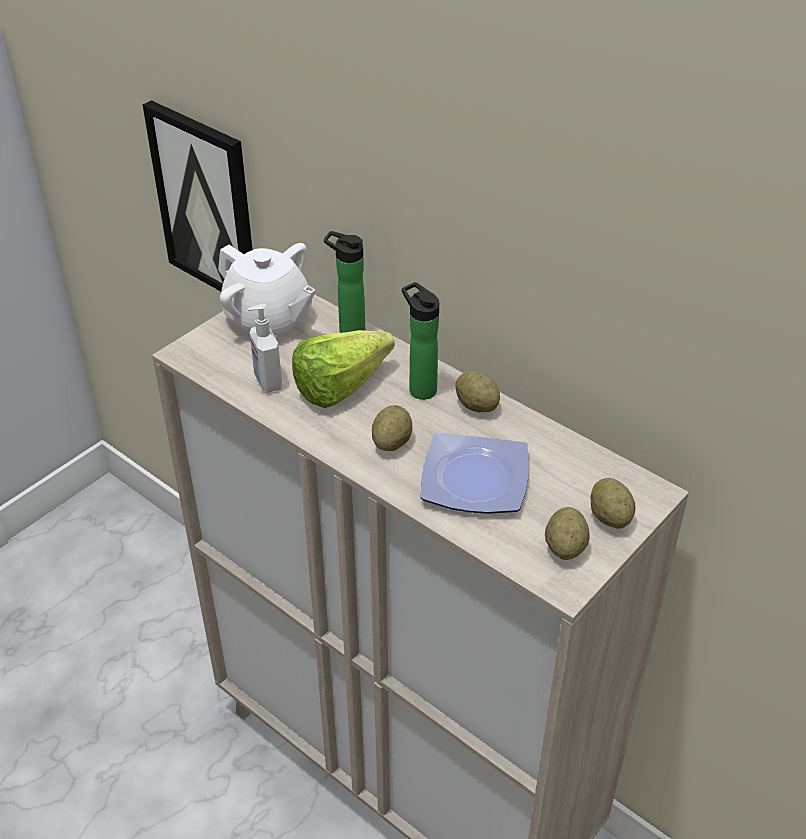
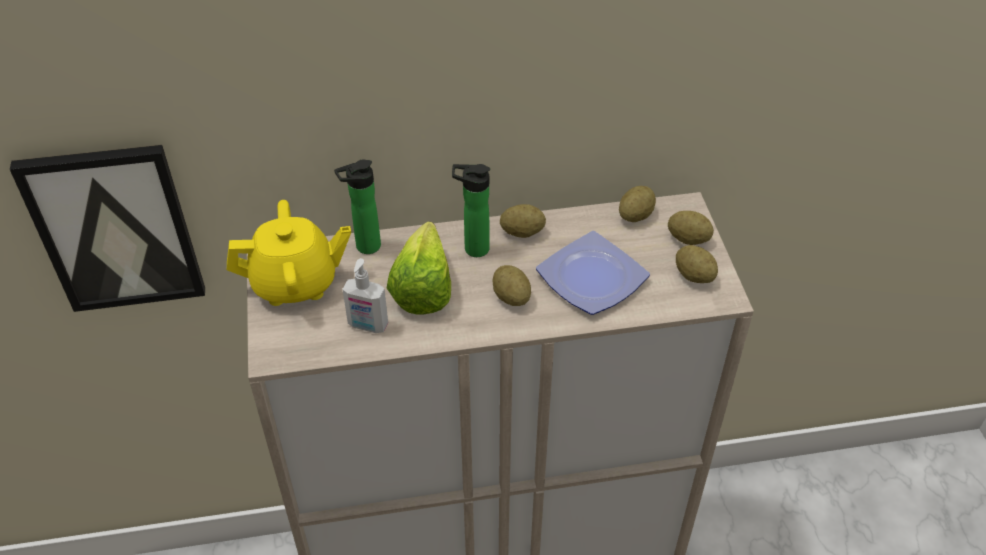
camera: 50 degrees left, 5 degrees up
(269, 320) = (295, 283): white teapot -> yellow teapot
(593, 464) = (635, 215): none -> potato

